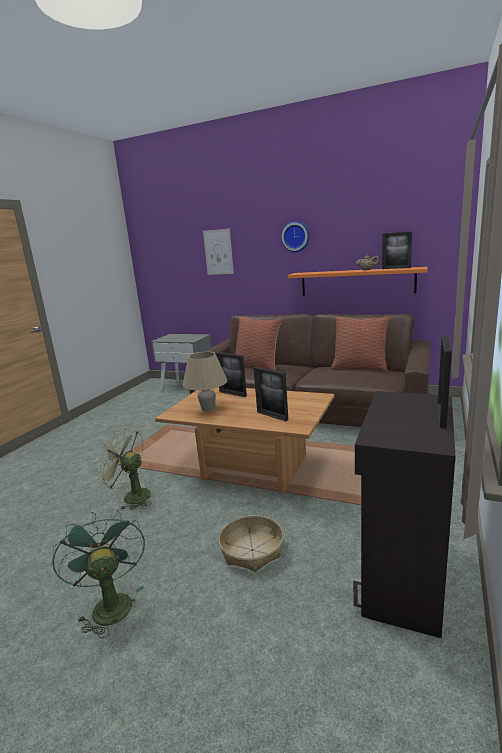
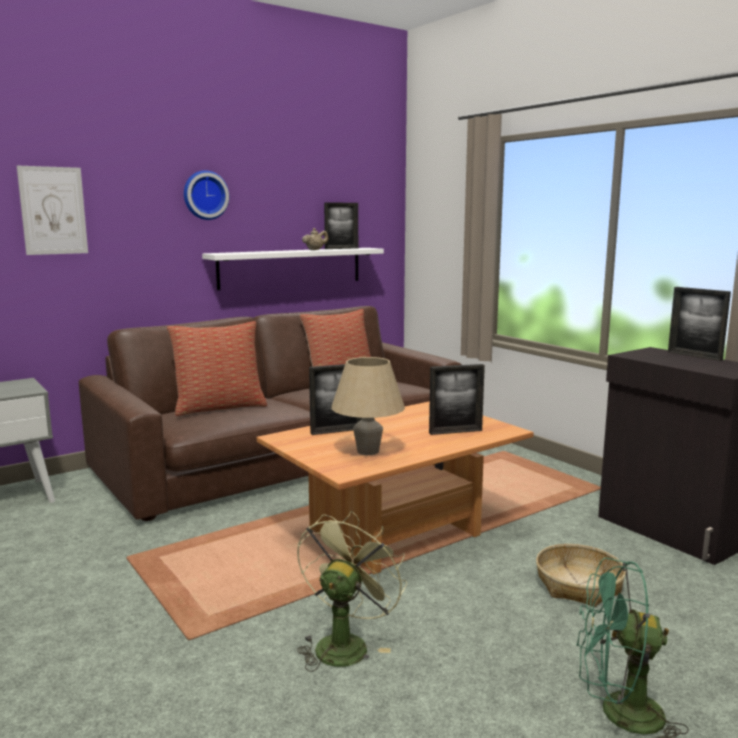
camera: 60 degrees left, 5 degrees down
(131, 496) = (344, 643): green fan -> green fan turned 150 degrees clockwise
(356, 282) = (291, 267): orange shelf -> white shelf

